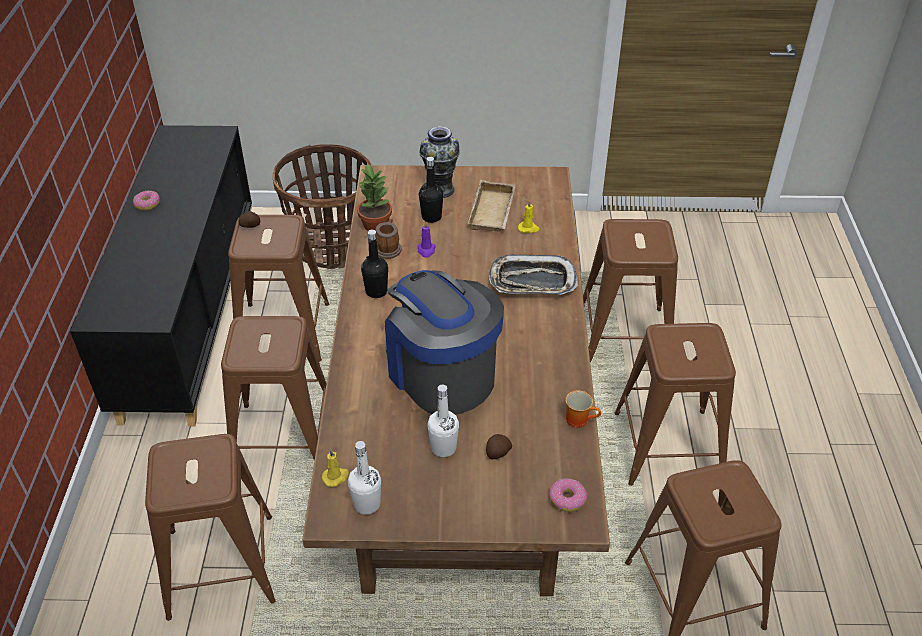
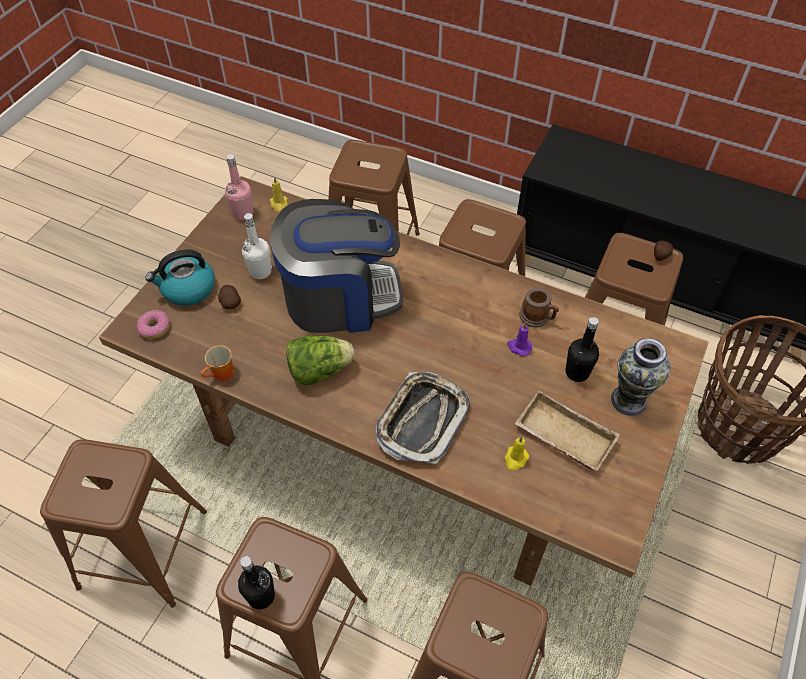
camera: 115 degrees right, 10 degrees up
(147, 204) = (720, 189): donut -> none
(367, 504) = (243, 213): white bottle -> pink bottle
(375, 224) = (583, 319): potted plant -> none
(376, 291) = (474, 288): black bottle -> black bottle (261, 596)
(502, 498) = (188, 289): none -> kettle
(528, 356) = (319, 370): none -> lettuce

